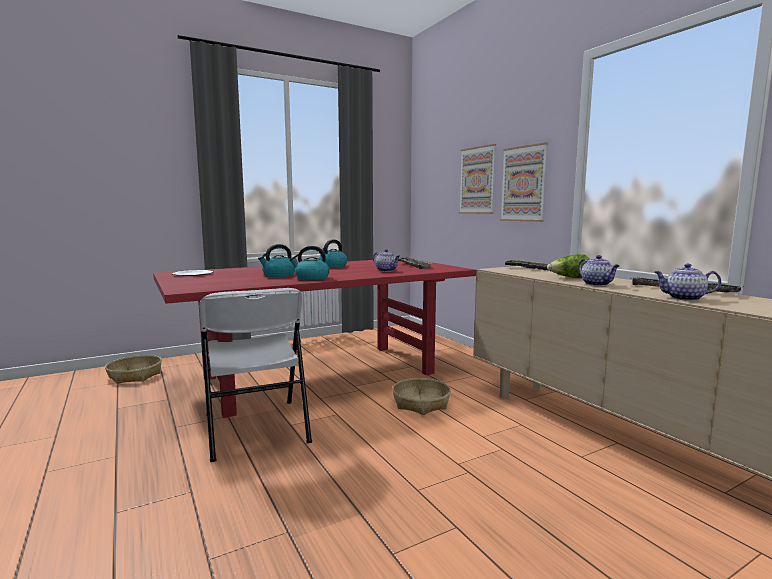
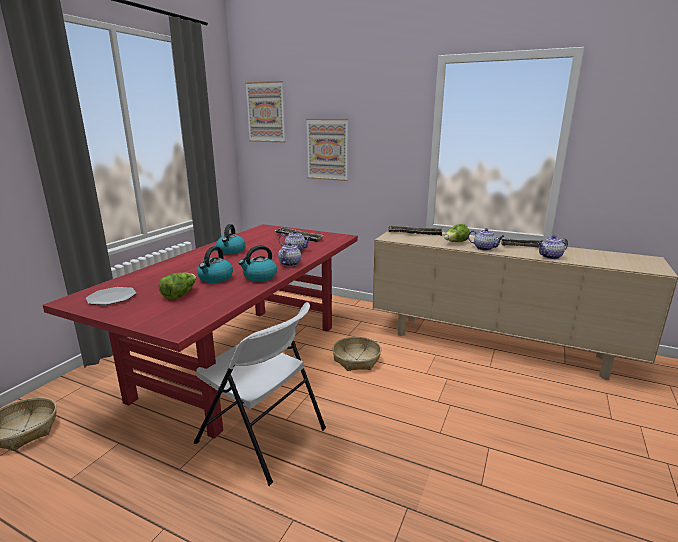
camera: 35 degrees left, 10 degrees up
(233, 278) = (179, 294): none -> lettuce
(357, 275) = (290, 263): none -> teapot
(523, 184) = (380, 157): picture -> picture (266, 112)

